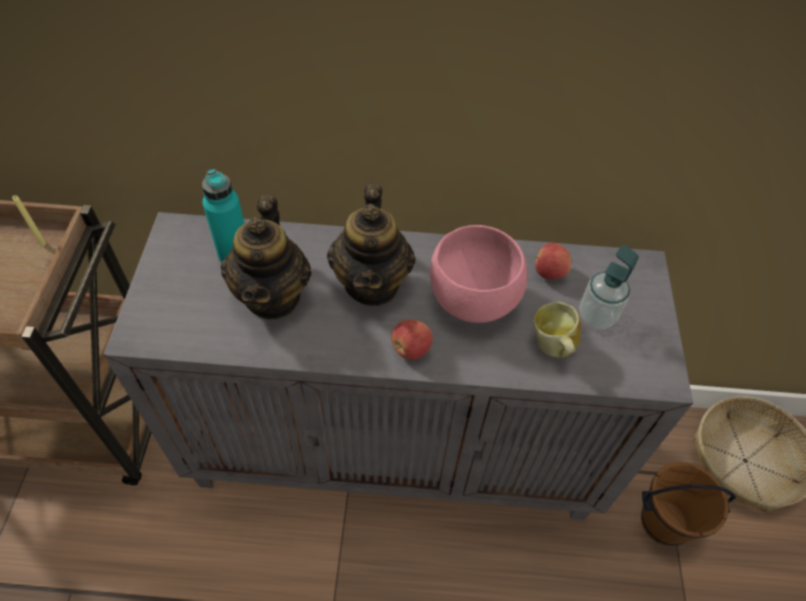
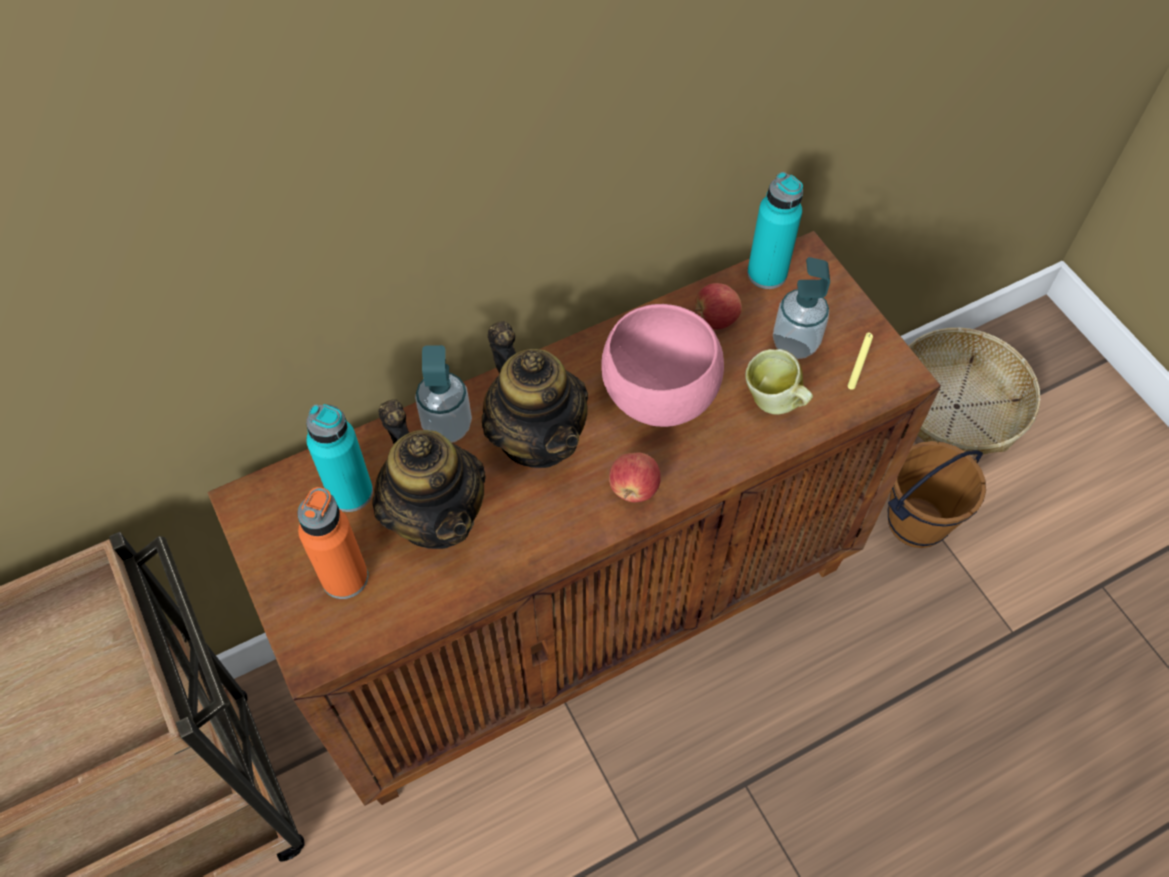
camera: 30 degrees left, 5 degrees up
(43, 243) = (84, 615): yellow candle -> yellow candle (851, 386)
(190, 301) = (345, 577): none -> orange bottle
(322, 247) = (447, 426): none -> soap dispenser
(398, 447) = (585, 612): grey cabinet -> brown cabinet
(608, 261) = (767, 273): none -> turquoise bottle

